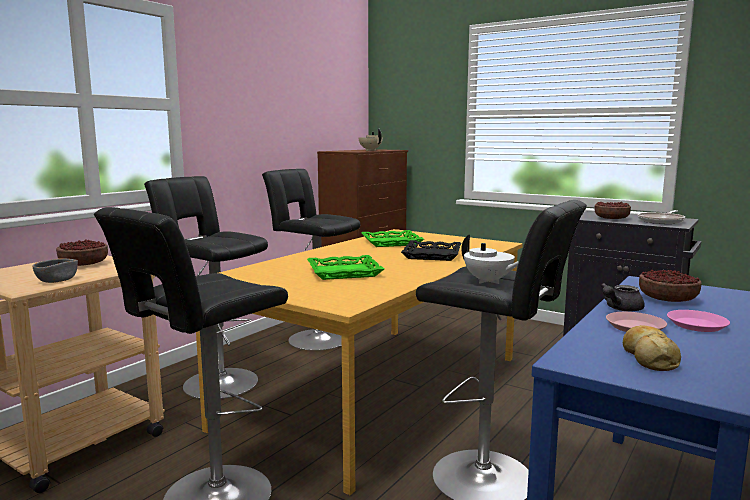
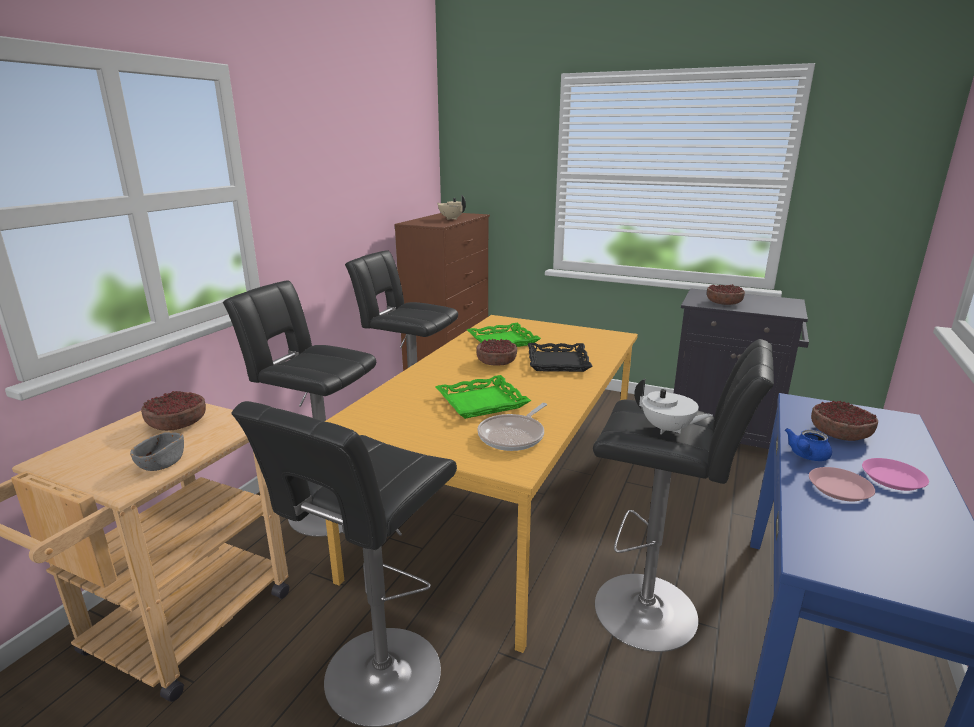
camera: 10 degrees left, 10 degrees up
(376, 253) = (497, 362): none -> bowl
(620, 309) = (806, 456): grey teapot -> blue teapot
(649, 358) = (885, 545): bread -> none
(661, 221) = (774, 306): frying pan -> frying pan (513, 436)

